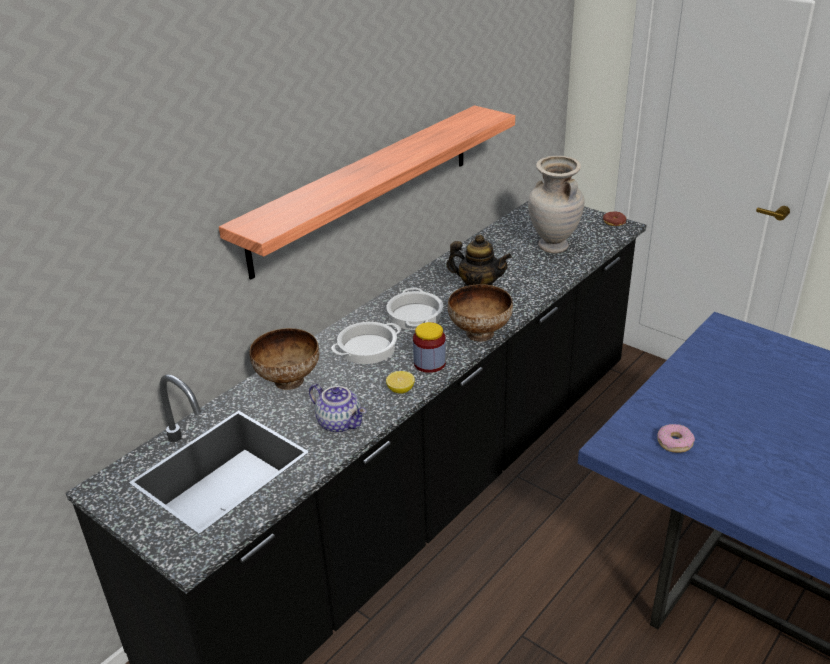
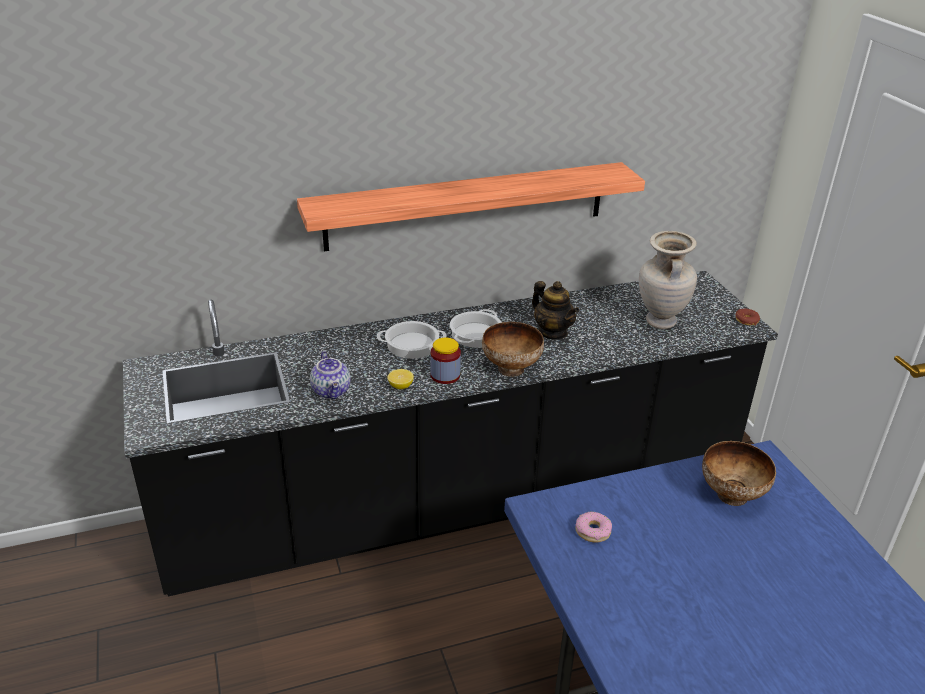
camera: 30 degrees right, 0 degrees up
(288, 380) = (330, 345): bowl -> bowl (731, 494)

